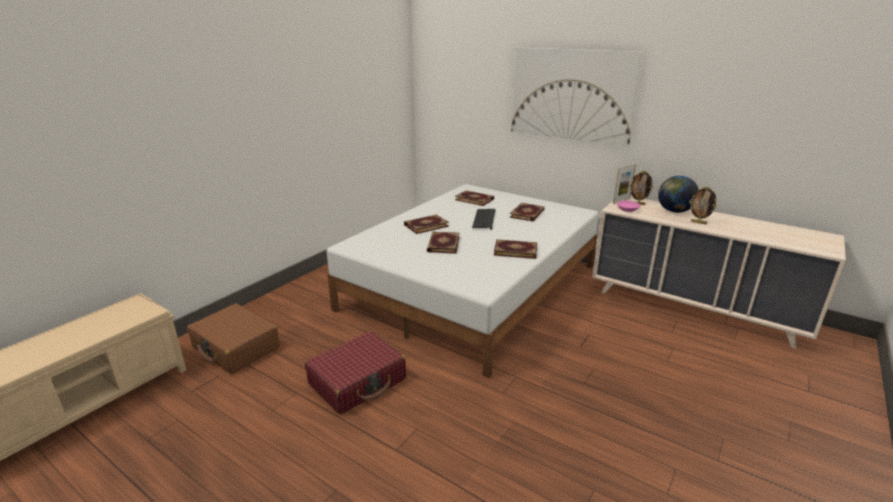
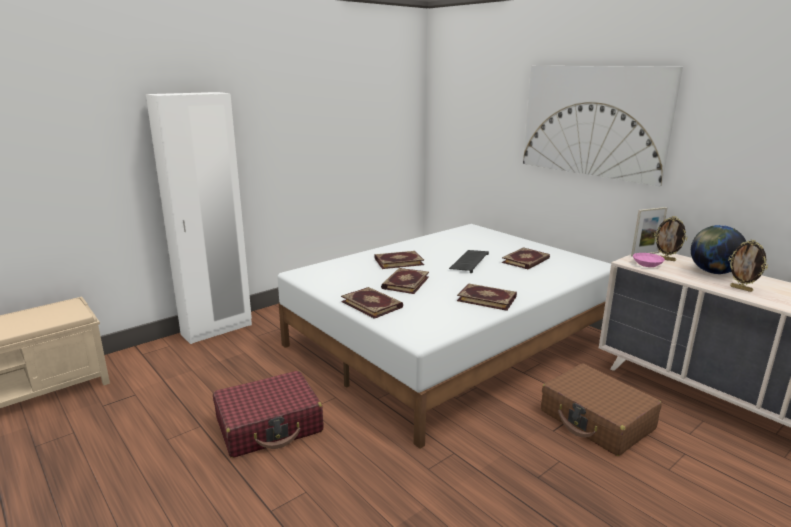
camera: 15 degrees right, 5 degrees down
(236, 347) = (167, 368): brown suitcase -> brown suitcase (597, 420)
(263, 305) = (217, 330): none -> white wardrobe
(474, 199) = (471, 240): book -> book (372, 304)

